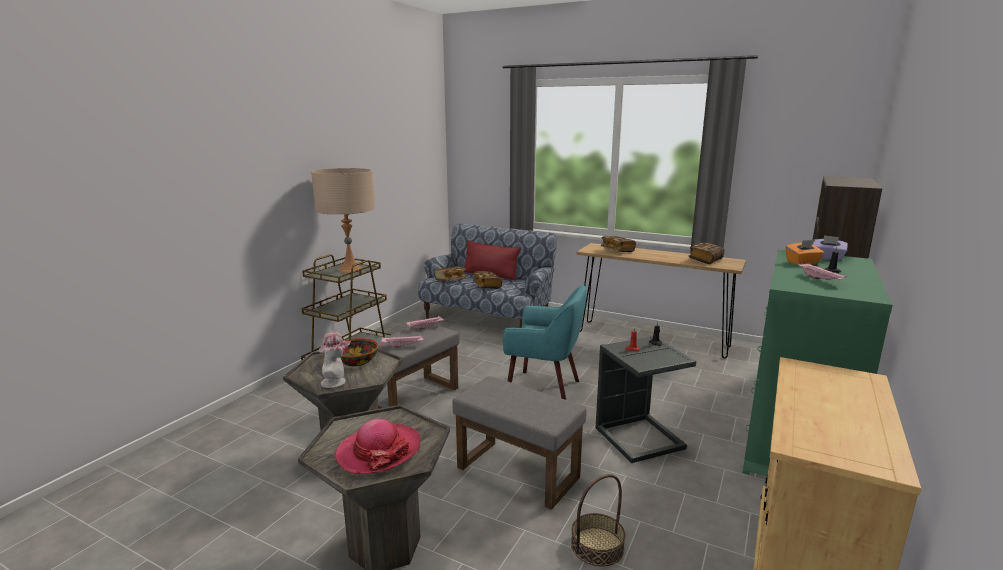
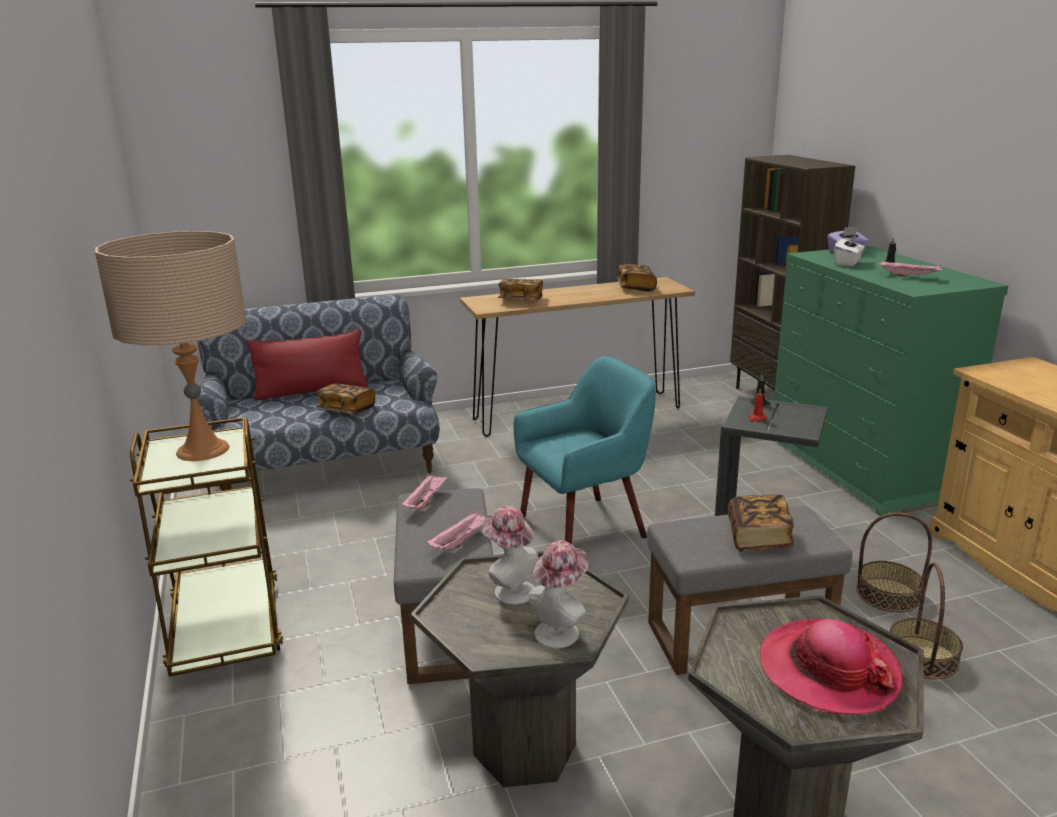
camera: 45 degrees left, 5 degrees up
(356, 362) = (510, 590): bowl -> hat
(450, 280) = (266, 420): book -> book (759, 537)
(647, 508) = (888, 595): none -> basket
(802, 263) = (847, 263): orange tissue box -> white tissue box

